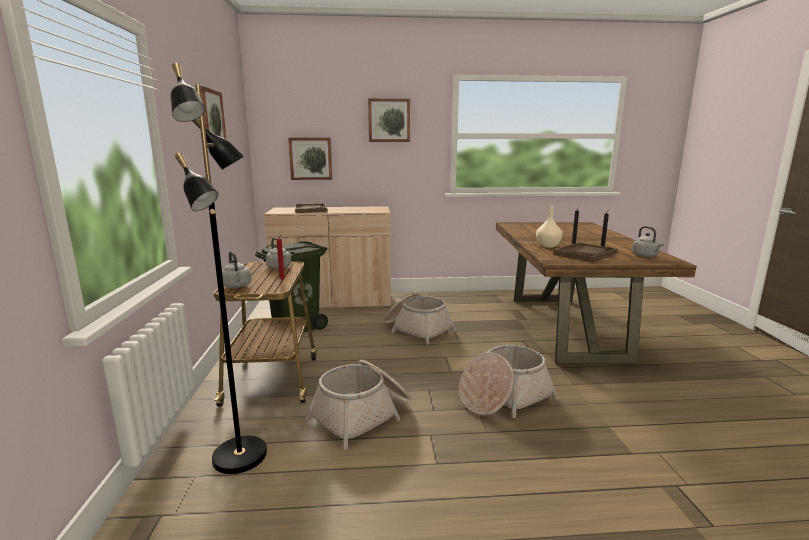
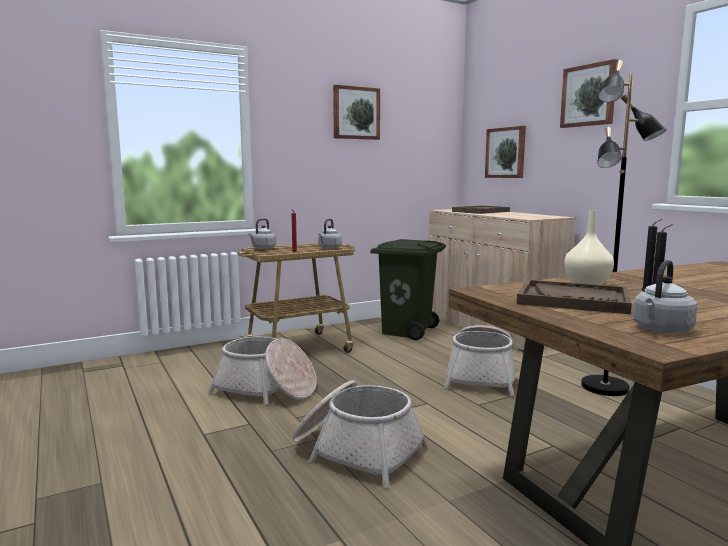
camera: 65 degrees right, 5 degrees down
(241, 456) = (187, 367): black floor lamp -> black floor lamp (605, 388)

